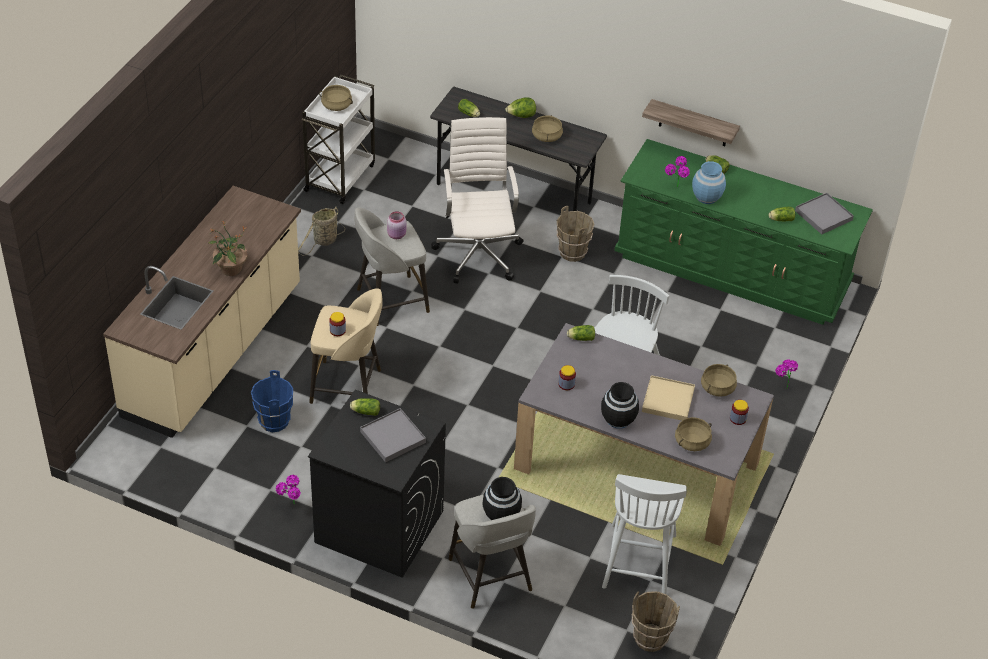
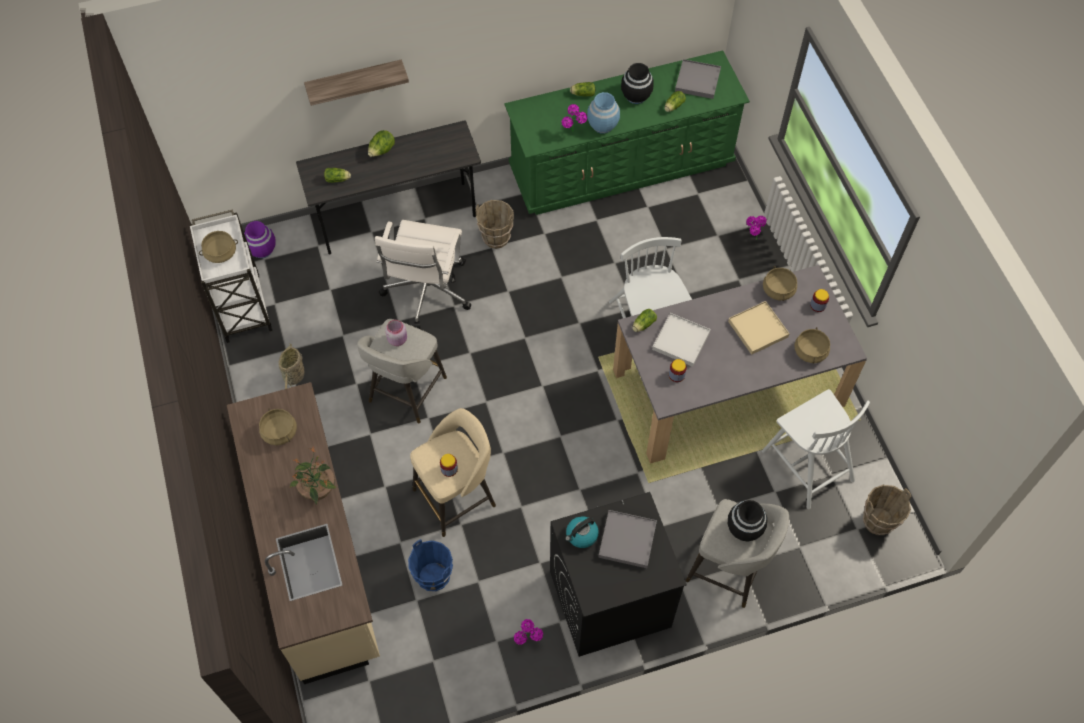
camera: 40 degrees left, 15 degrees up
(365, 411) = (581, 535): lettuce -> kettle
(394, 153) = (262, 250): none -> purple vase
(478, 252) = (427, 292): white office chair -> white office chair turned 120 degrees counterclockwise
(547, 136) = (422, 156): beige cooking pot -> beige cooking pot (280, 432)
(597, 367) = (681, 341): none -> white tray
(618, 419) = (743, 375): black vase -> black vase (636, 96)
(693, 123) = (546, 67): shelf -> shelf (355, 81)

